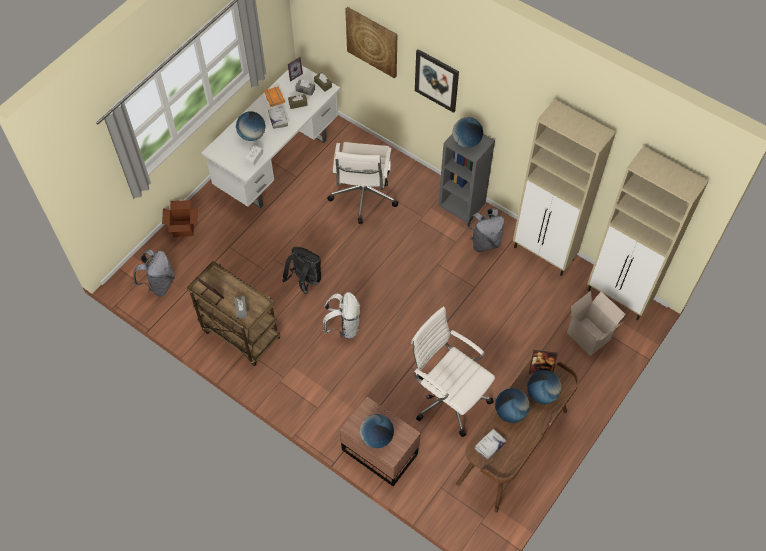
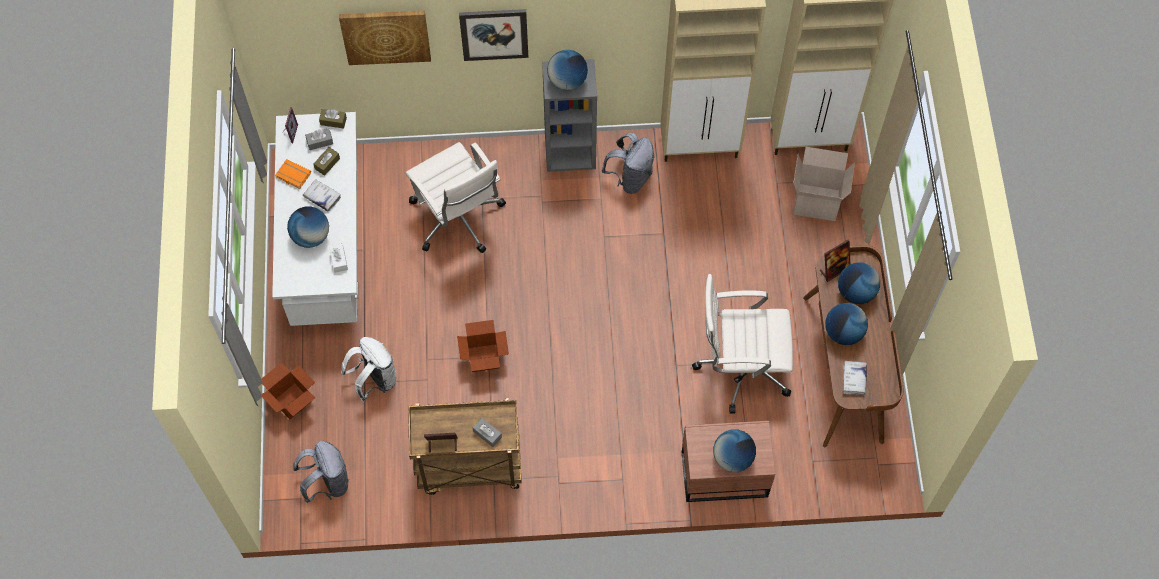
camera: 40 degrees left, 5 degrees up
(305, 281) = (484, 358): black backpack -> cardboard box
(344, 327) = (571, 375): white backpack -> white backpack (374, 380)

